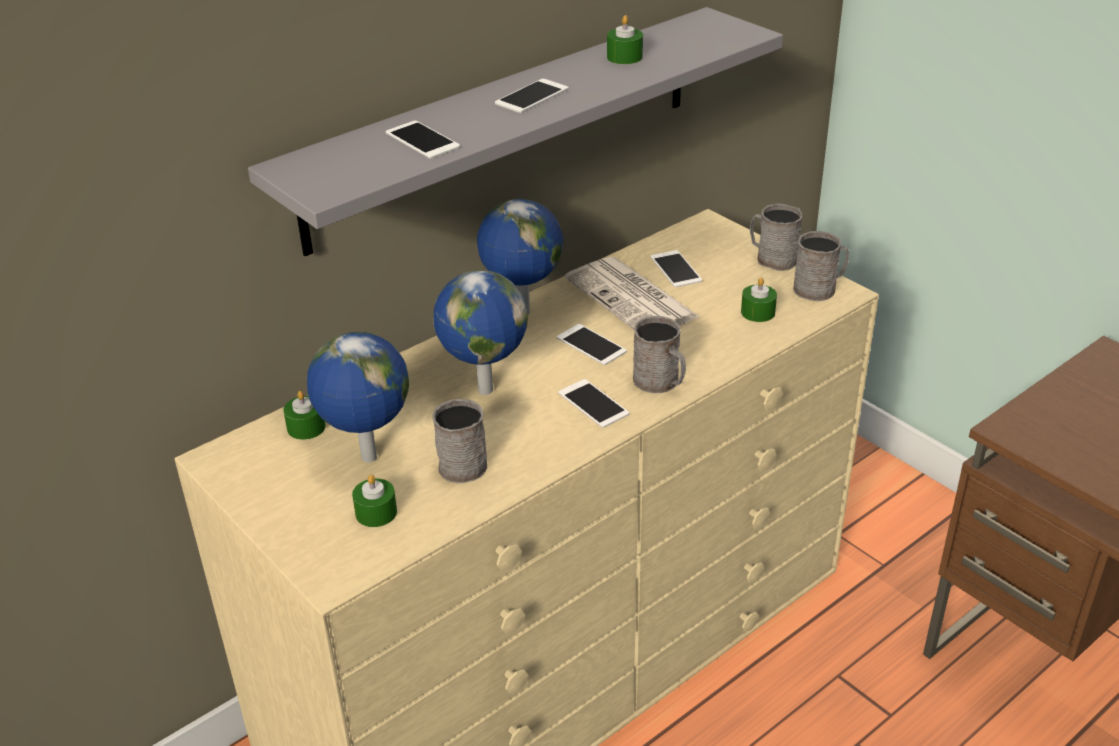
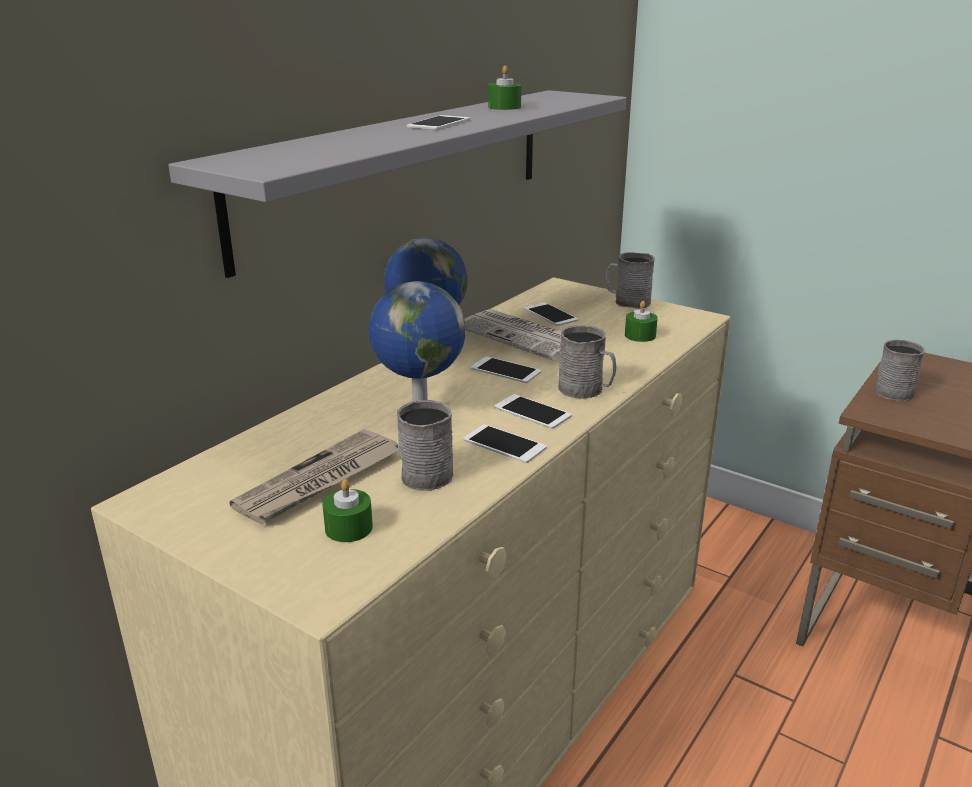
camera: 15 degrees left, 10 degrees down
(306, 427) = (240, 462): green candle -> none
(368, 458) = (320, 481): globe -> newspaper
(422, 140) = (350, 144): phone -> phone (504, 444)
(820, 288) = (680, 316): grey mug -> grey mug (897, 391)

